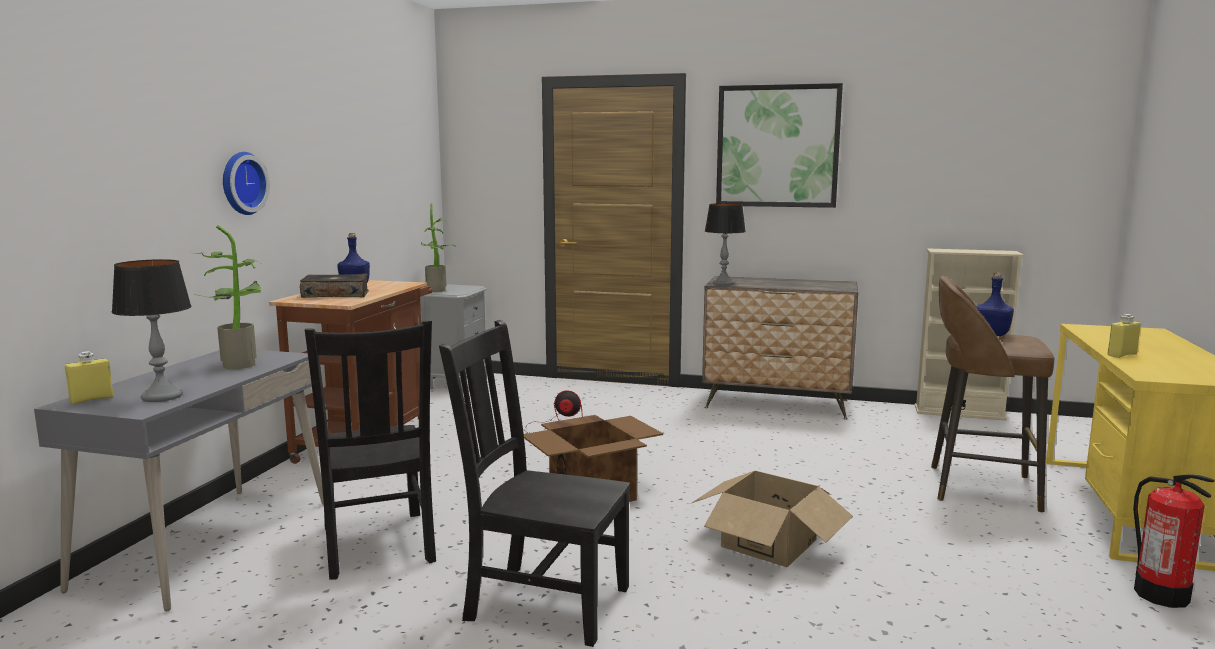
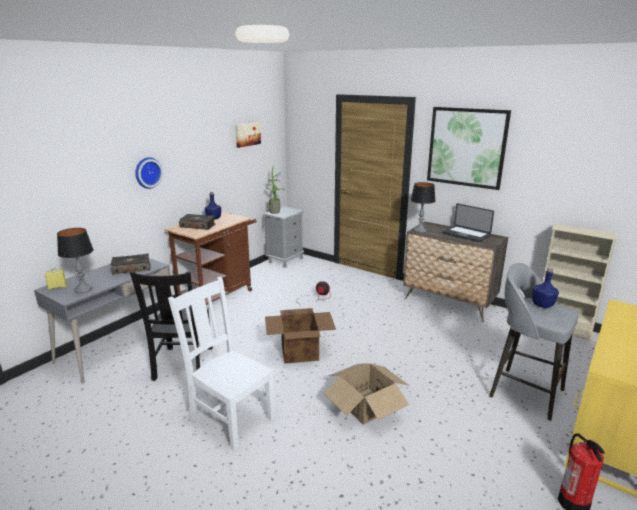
camera: 20 degrees right, 10 degrees up
(239, 364) = (131, 268): potted plant -> book
(389, 142) = (247, 134): none -> picture
(542, 602) = (230, 416): black chair -> white chair
(796, 283) = (466, 234): none -> laptop
(978, 487) = (524, 392): brown stool -> grey stool
(1122, 355) = (612, 341): yellow bottle -> none

